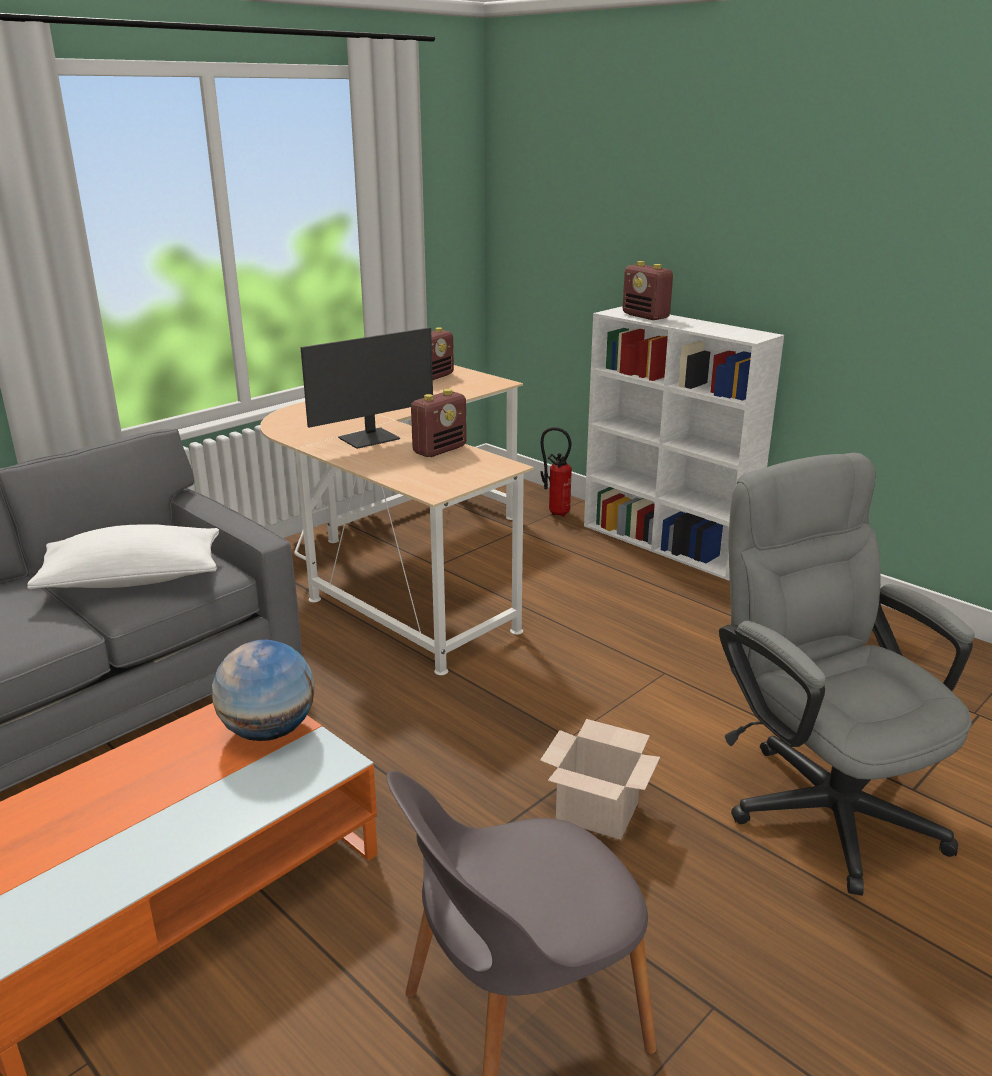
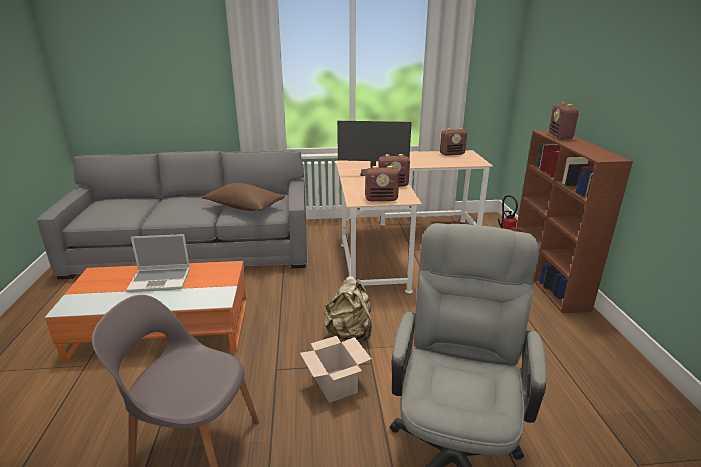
camera: 40 degrees right, 0 degrees up
(133, 580) = (244, 207): white pillow -> brown pillow
(145, 787) = (161, 280): none -> laptop
(269, 731) = (219, 279): globe -> none
(465, 477) = (381, 199): none -> radio
(516, 731) = (349, 333): none -> beige backpack
(667, 545) = (548, 281): white bookcase -> brown bookcase

